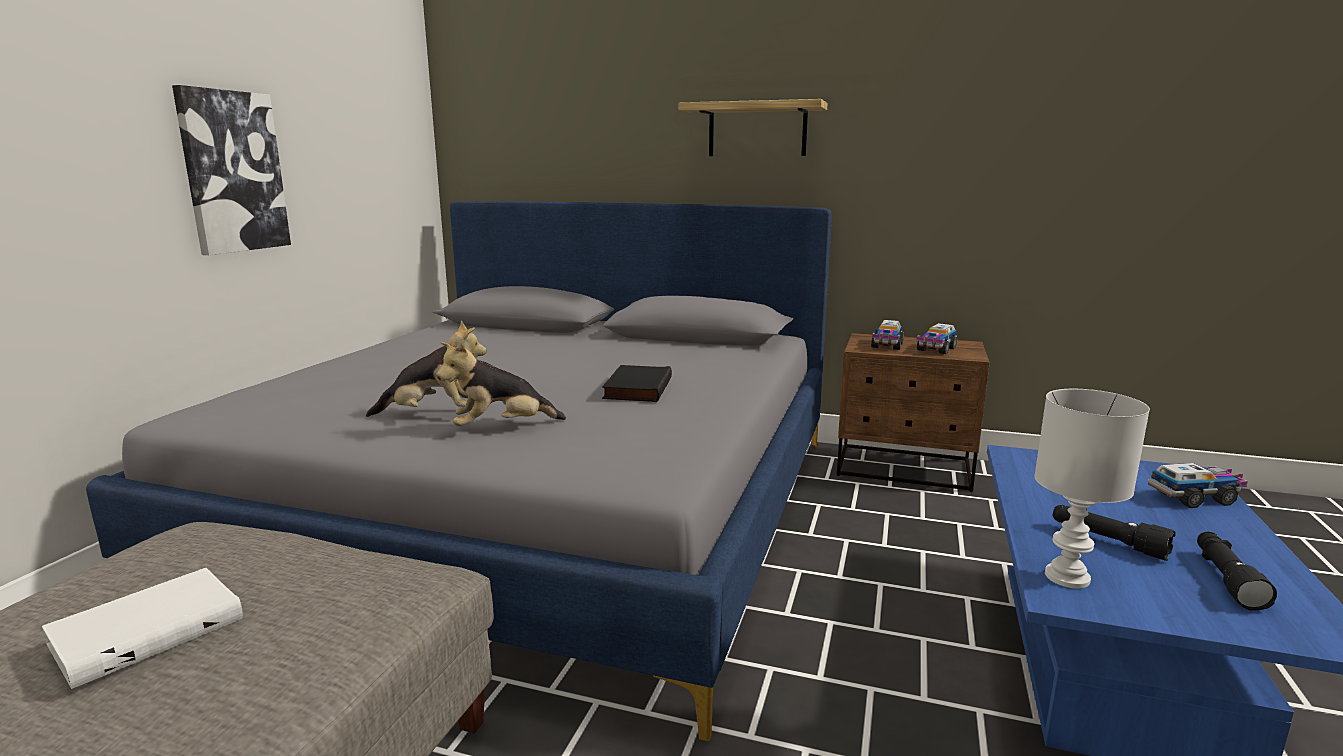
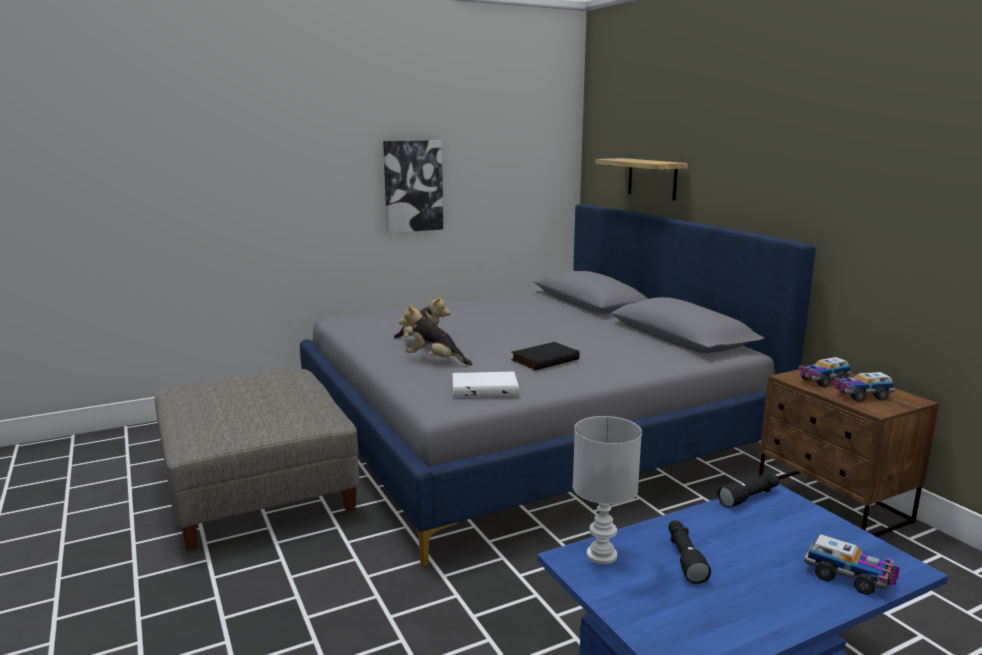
camera: 45 degrees right, 0 degrees up
(148, 630) = (230, 400): white book -> white book (485, 388)
(757, 130) = (770, 167): shelf -> shelf (652, 178)
(1225, 579) = (706, 610): black flashlight -> black flashlight (750, 497)

